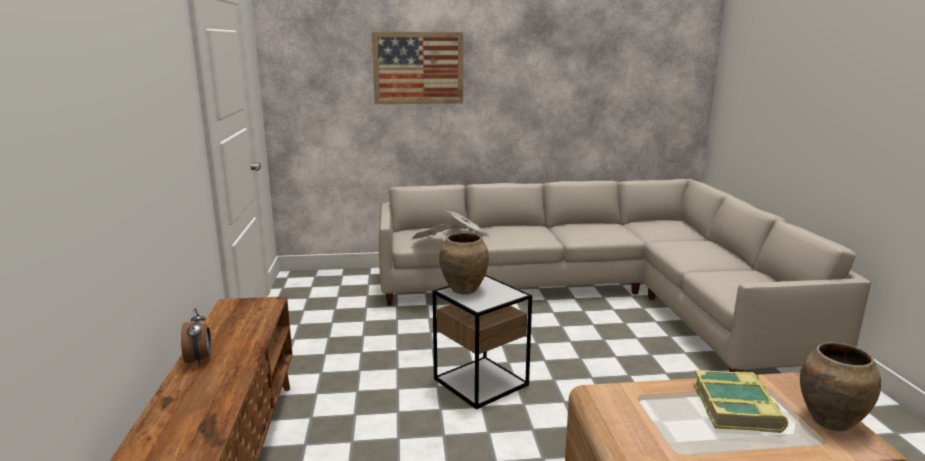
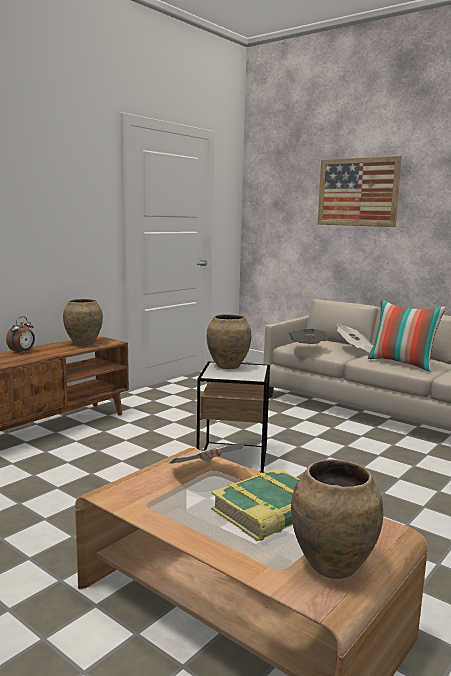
camera: 45 degrees right, 5 degrees down
(241, 317) = (83, 343): none -> brown vase
(525, 237) = (402, 364): none -> pillow
(643, 402) = (205, 474): none -> newspaper

